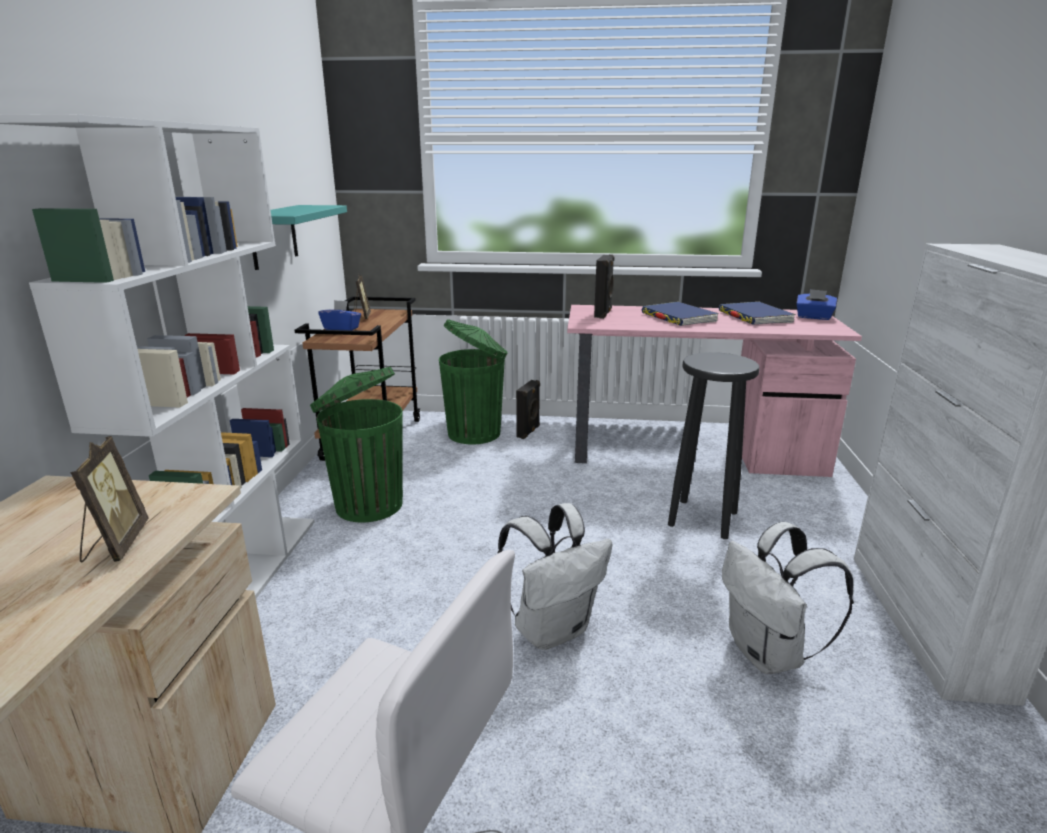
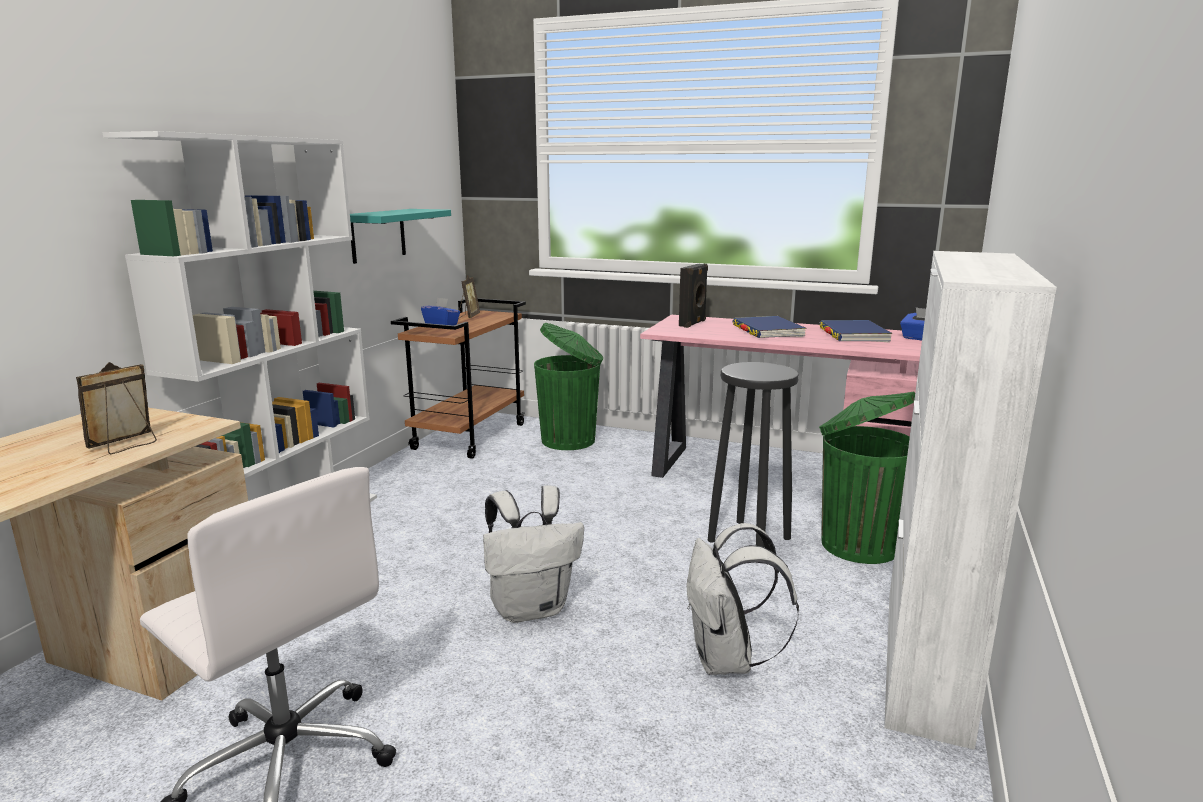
camera: 15 degrees right, 5 degrees down
(115, 544) = (126, 445): picture frame -> picture frame turned 150 degrees counterclockwise
(367, 504) = (431, 489): green trash can -> green trash can (856, 544)
(529, 432) = (624, 444): black speaker -> none

